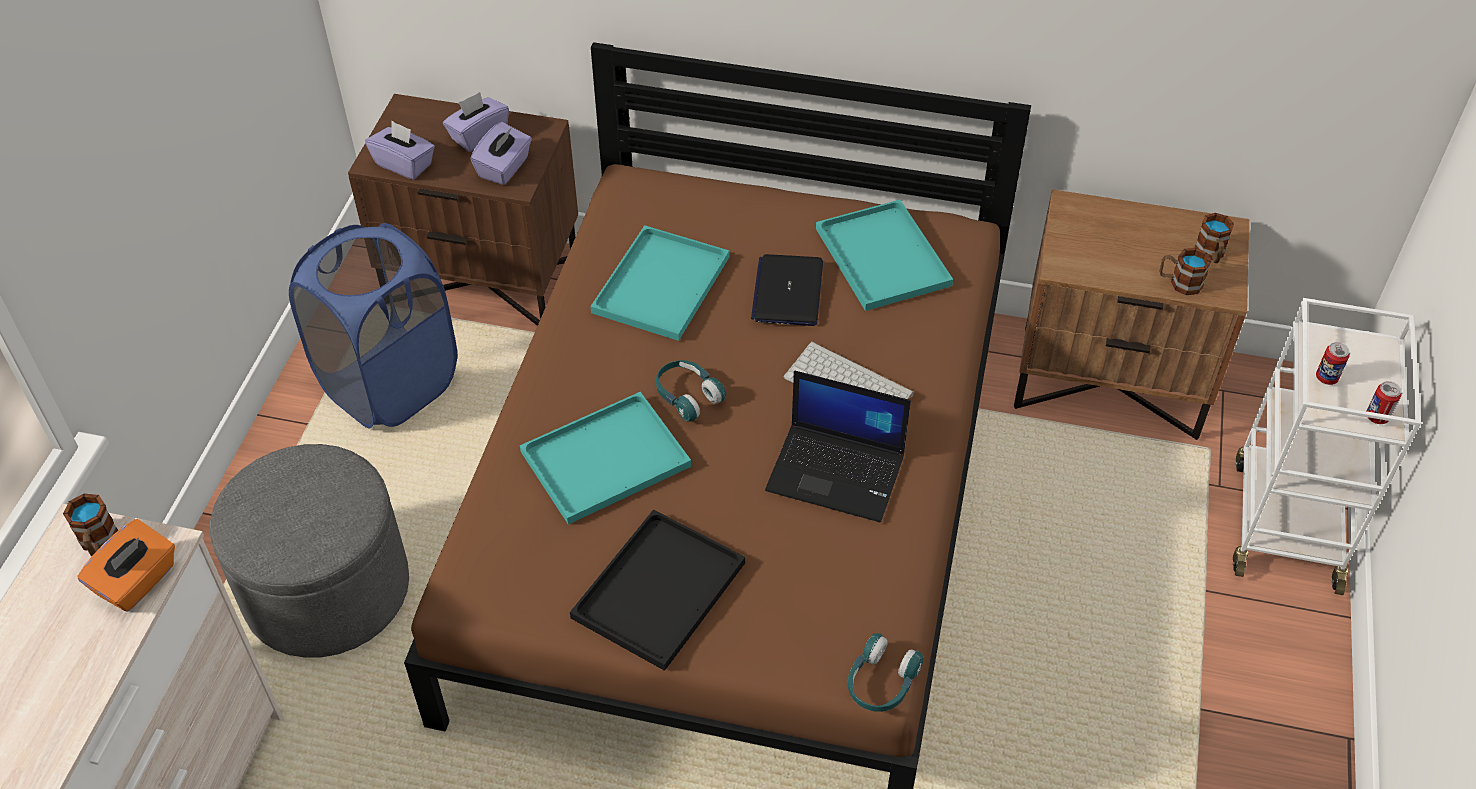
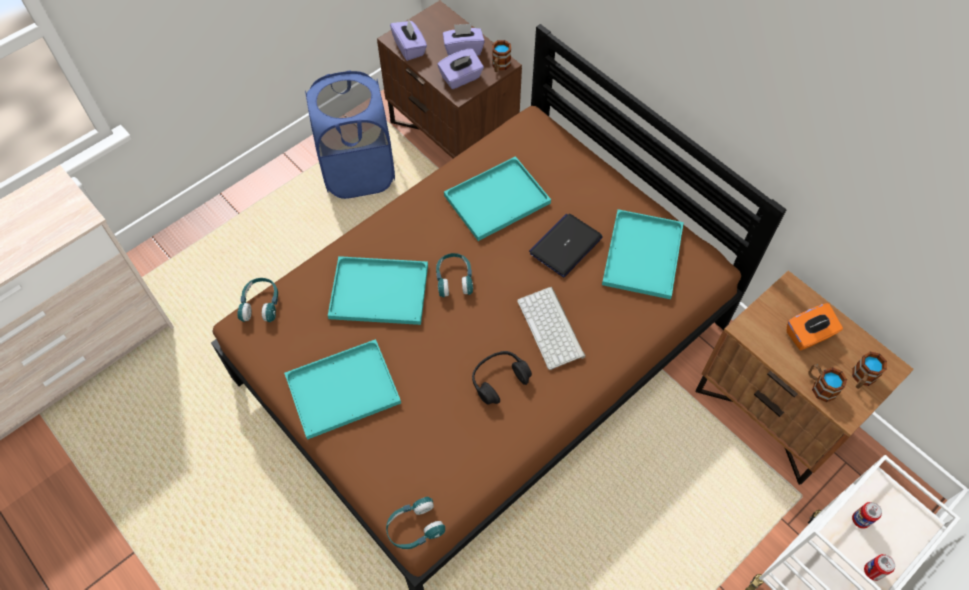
camera: 35 degrees right, 10 degrees up
(98, 542) = (56, 196): mug -> mug (499, 66)
(137, 581) = (55, 230): orange tissue box -> orange tissue box (808, 335)
(327, 589) = (243, 271): grey ottoman -> none
(461, 558) = (261, 304): none -> turquoise headphones
(659, 587) = (344, 387): black tray -> turquoise tray
(837, 472) = (499, 380): laptop -> black headphones

